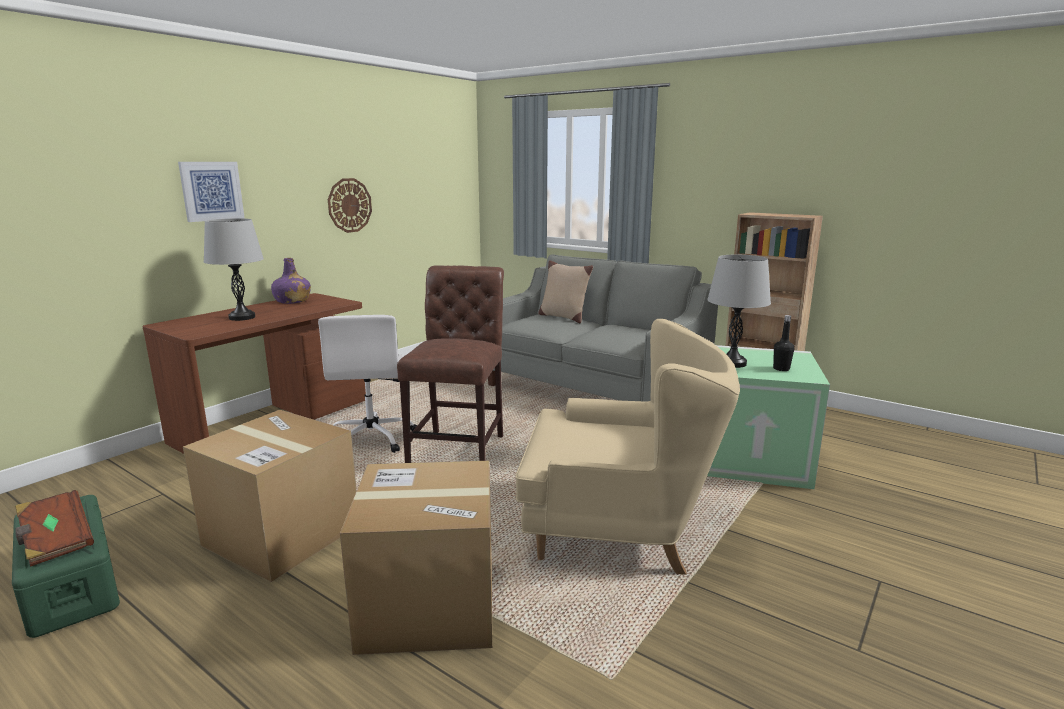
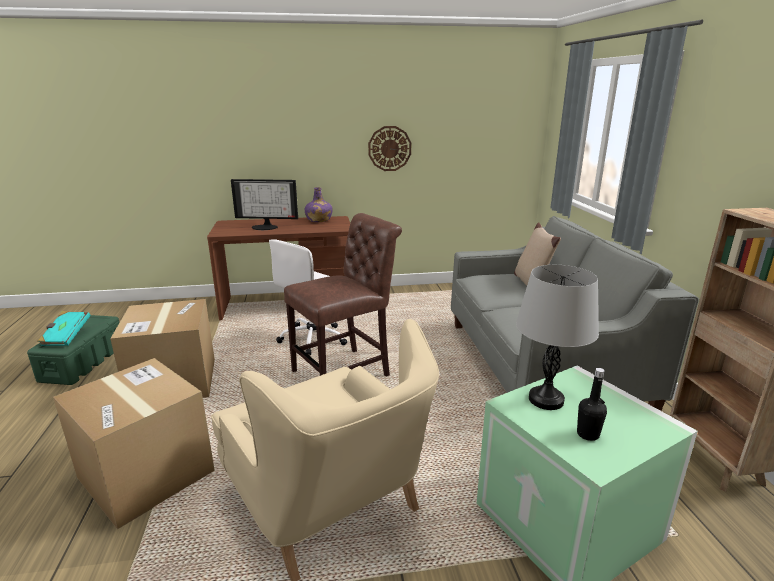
camera: 45 degrees right, 5 degrees up
(56, 541) = (66, 337): brown book -> turquoise book
(211, 191) = (272, 134): picture -> none
(242, 317) = (265, 227): grey table lamp -> monitor

